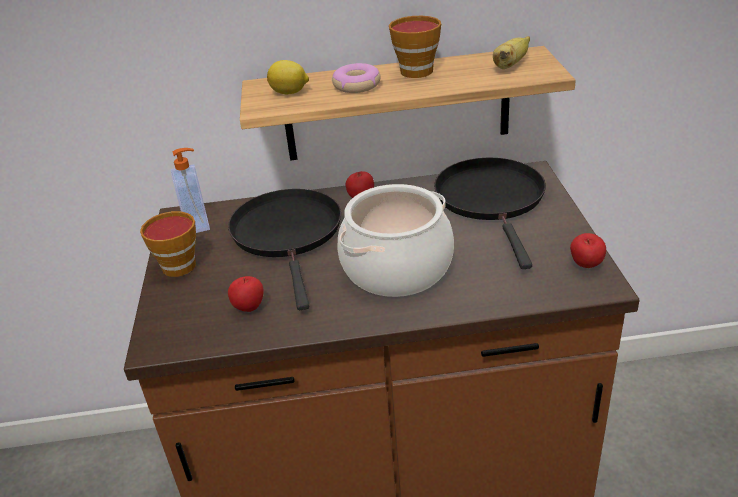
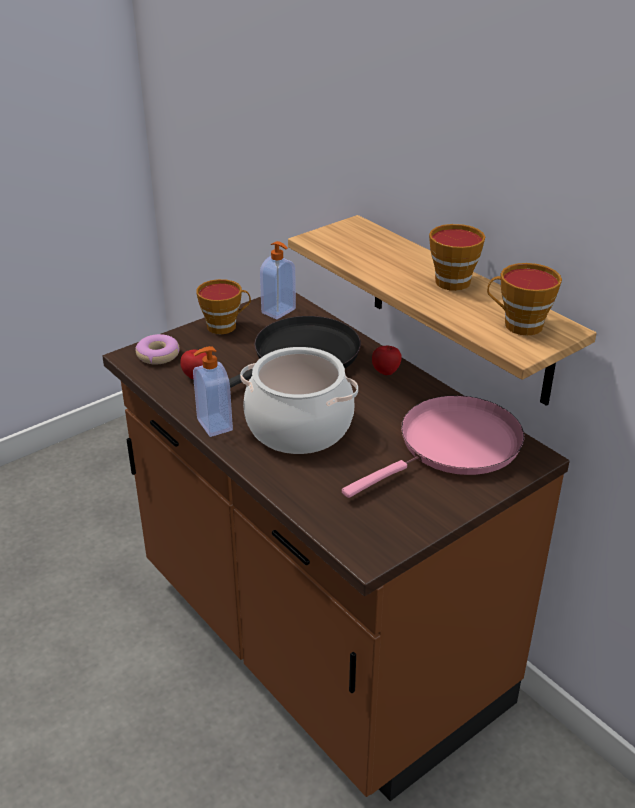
camera: 55 degrees right, 0 degrees up
(290, 93) = (351, 241): lemon -> none
(344, 320) = (213, 425): none -> soap dispenser
(356, 85) = (394, 264): donut -> donut (158, 355)
(492, 200) = (454, 446): black frying pan -> pink frying pan
(510, 65) = (518, 325): banana -> cup
(586, 266) = (390, 536): apple -> none

